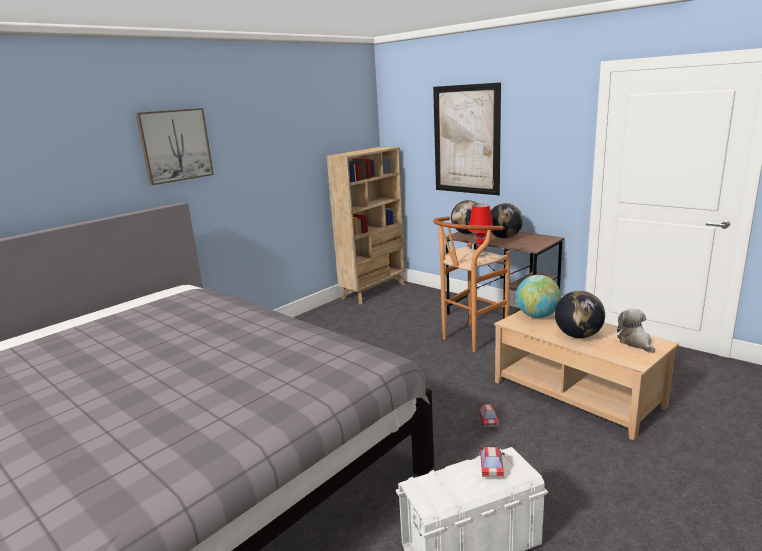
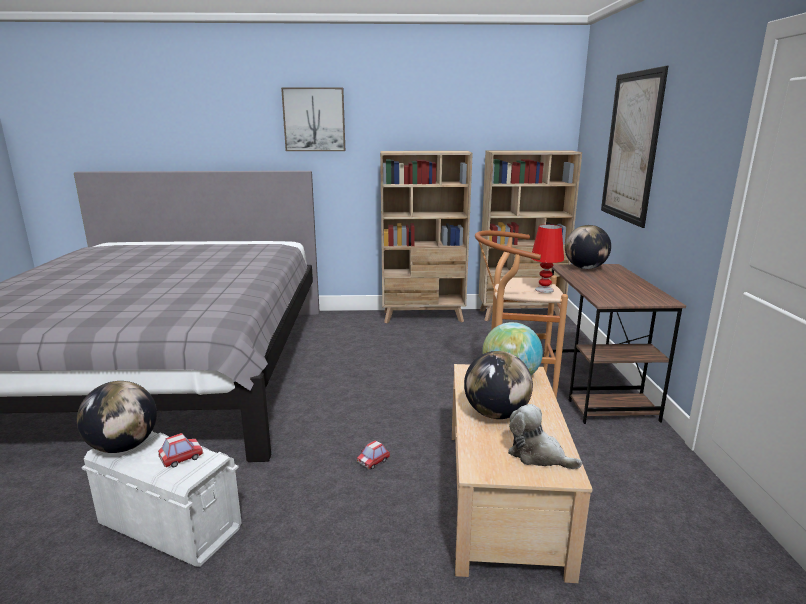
camera: 45 degrees right, 0 degrees up
(311, 320) = (423, 317): none -> beige bookcase
(504, 237) = (610, 283): globe -> globe (123, 446)
(635, 342) = (538, 455): plush toy -> plush toy turned 90 degrees counterclockwise

